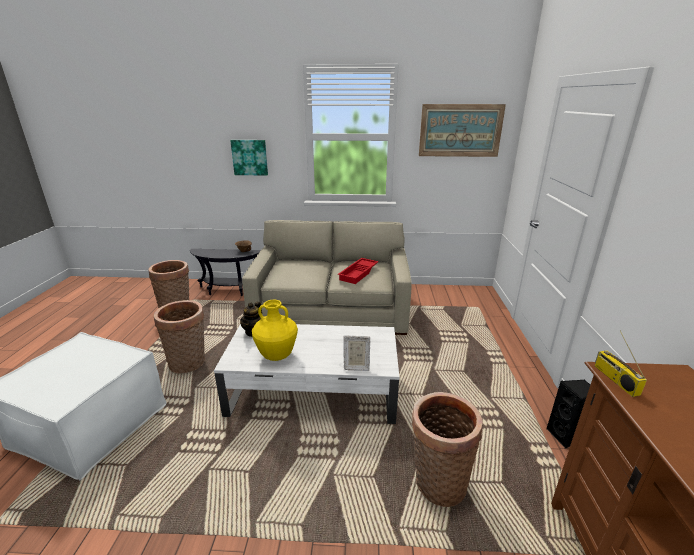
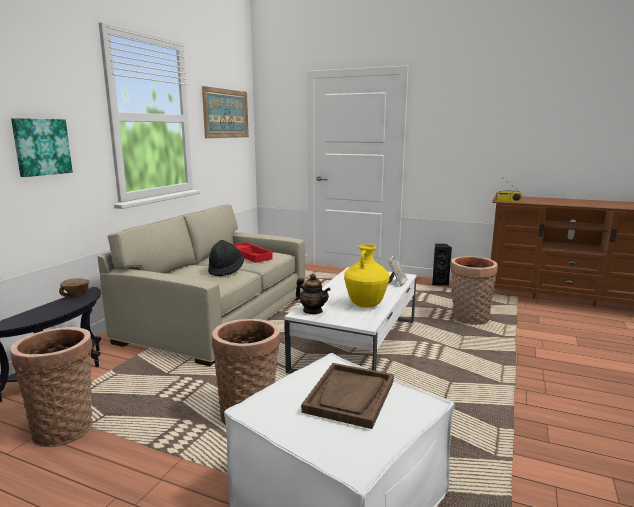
camera: 70 degrees left, 10 degrees down
(75, 369) = (350, 396): none -> brown tray
(309, 275) = (226, 271): none -> black hat

